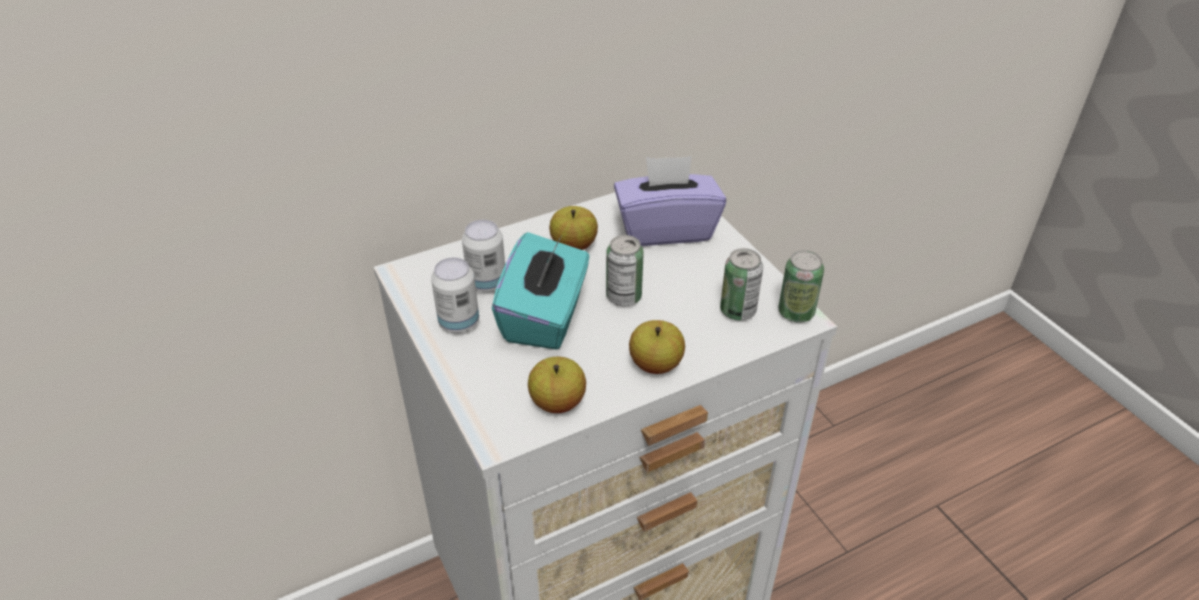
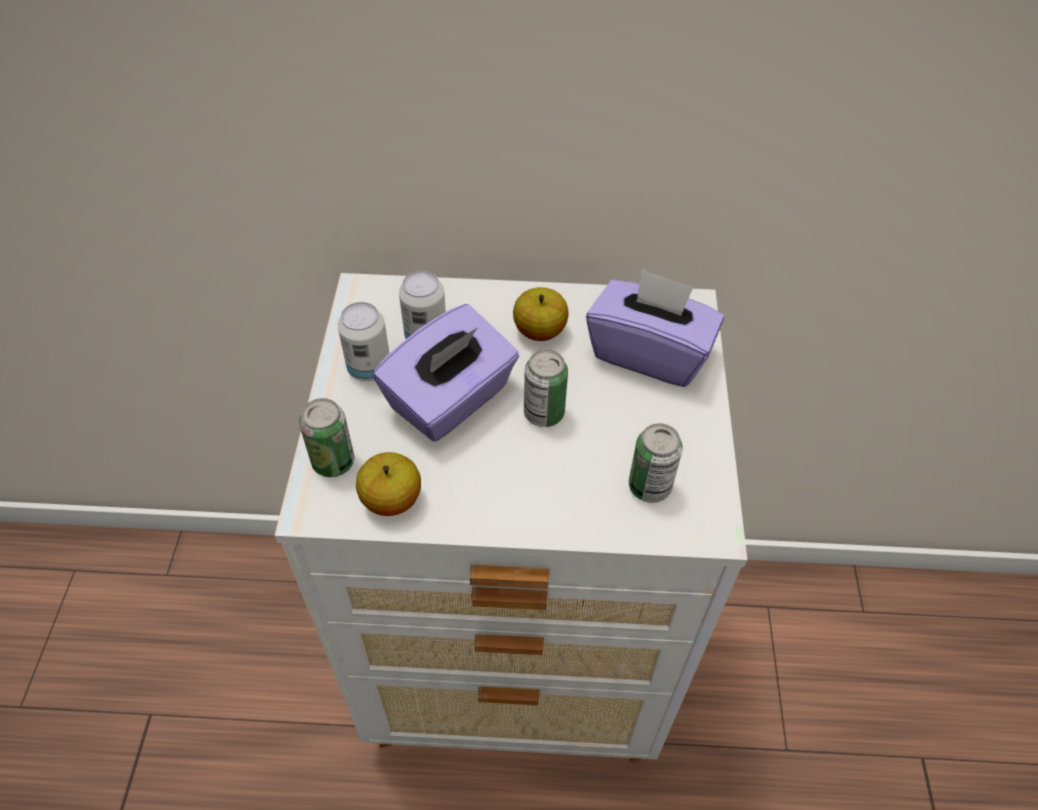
camera: 30 degrees right, 10 degrees up
(545, 317) = (451, 400): turquoise tissue box -> purple tissue box
(655, 364) = (516, 506): apple -> none
(796, 313) = (712, 520): can -> can (333, 462)

